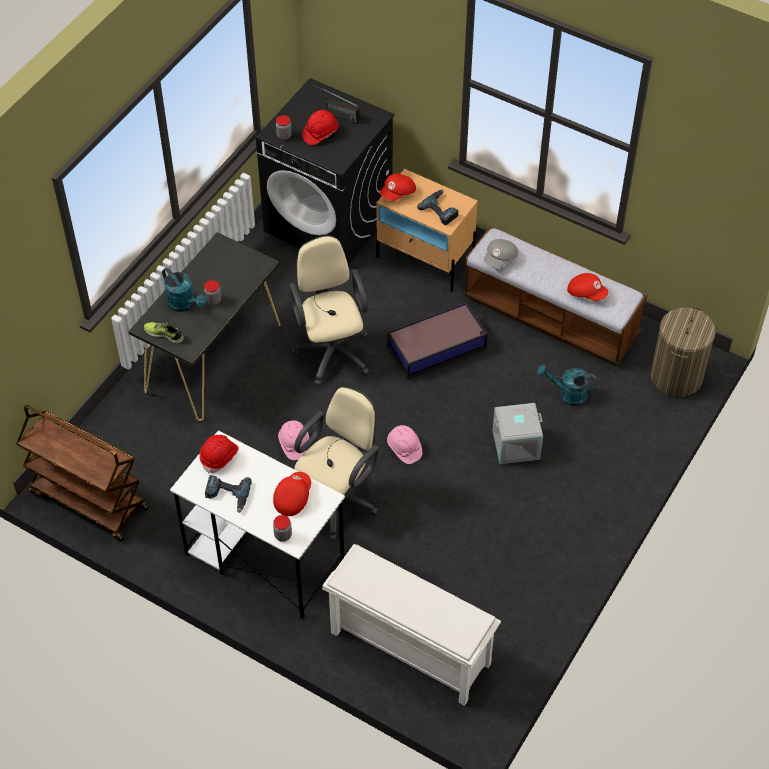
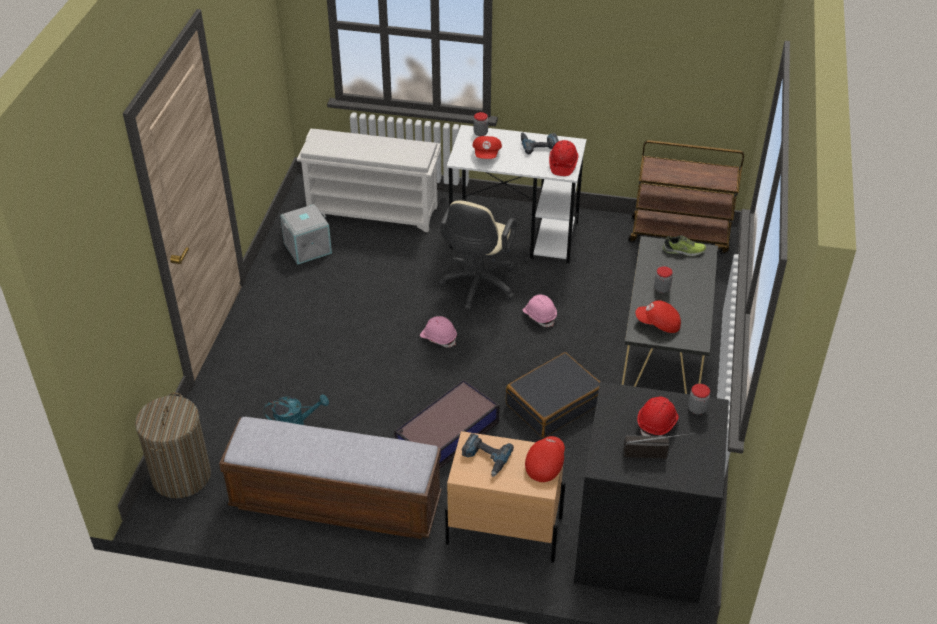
camera: 160 degrees right, 10 degrees down
(184, 304) = (685, 278): turquoise watering can -> none
(331, 350) = (553, 403): beige office chair -> black suitcase
(500, 259) = (398, 450): grey cap -> none
(515, 446) = (334, 366): grey storage box -> grey storage box (307, 247)
(586, 293) = (288, 437): red cap -> red cap (658, 324)

